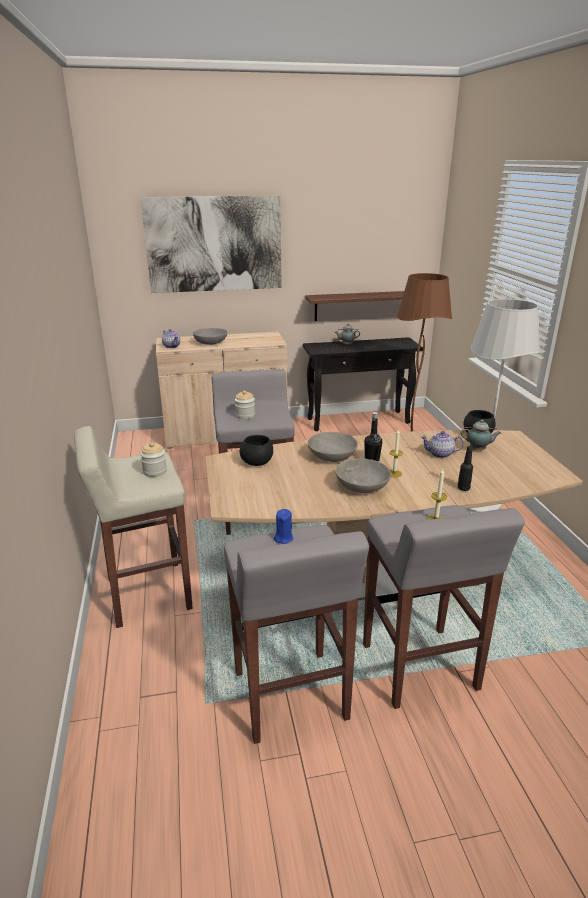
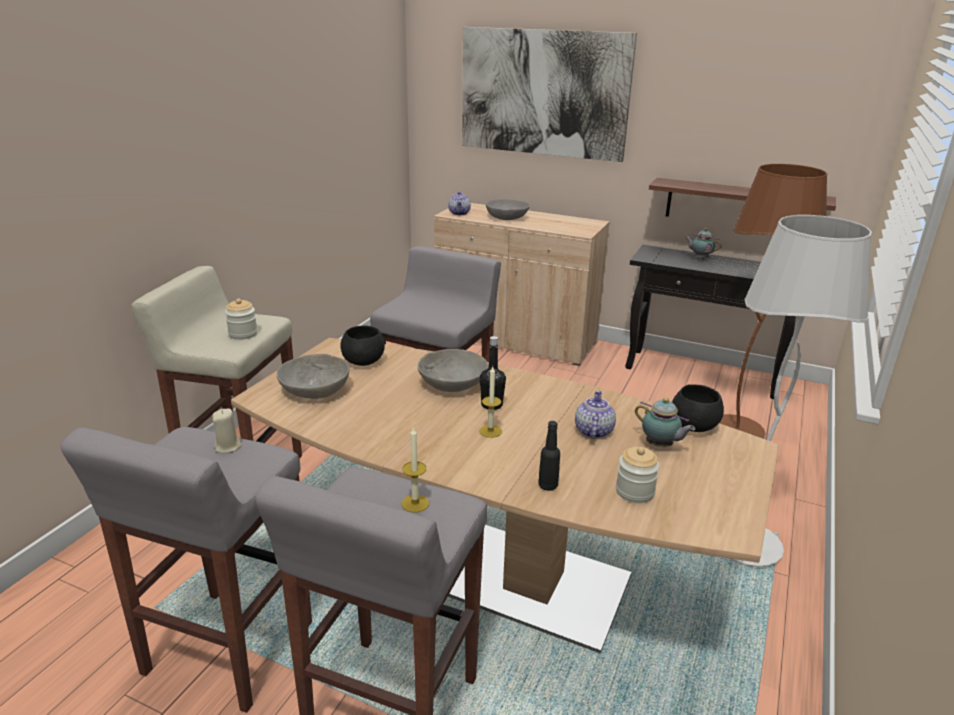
camera: 35 degrees right, 0 degrees up
(245, 415) = (421, 306): jar -> jar (634, 492)
(283, 538) = (228, 446): blue candle -> beige candle
(361, 486) = (426, 430): grey bowl -> grey bowl (314, 390)
(440, 454) = (593, 431): teapot -> teapot turned 60 degrees clockwise

